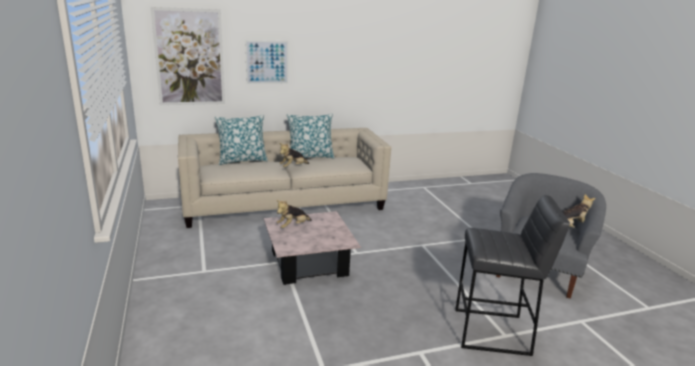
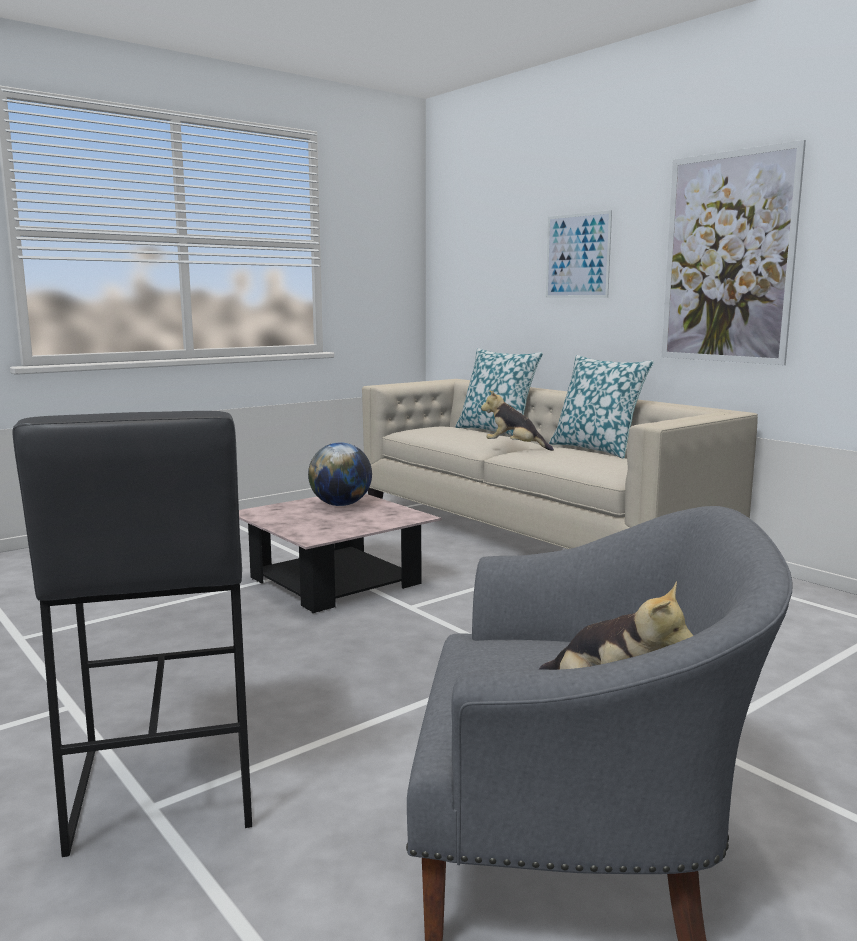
camera: 70 degrees right, 10 degrees down
(189, 58) = (481, 254): picture -> picture (728, 258)
(292, 226) = (341, 505): plush toy -> globe

